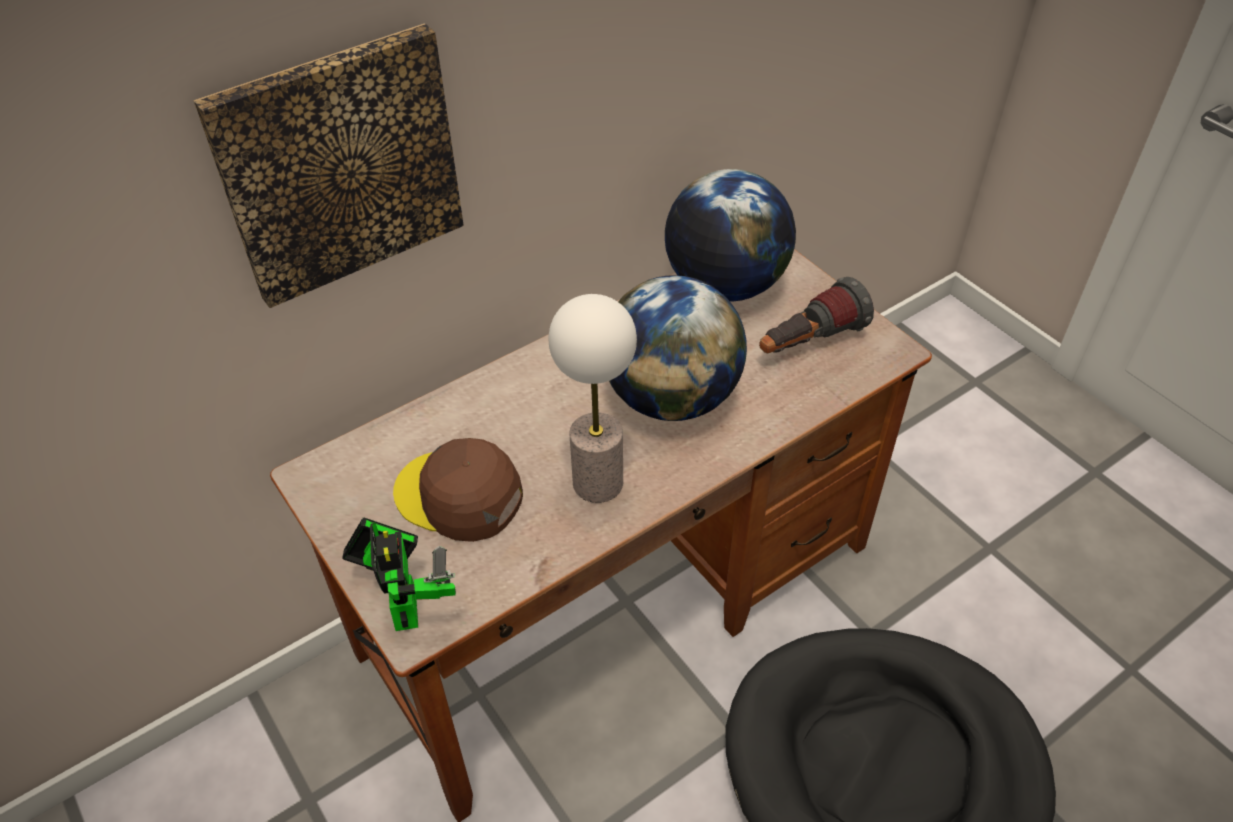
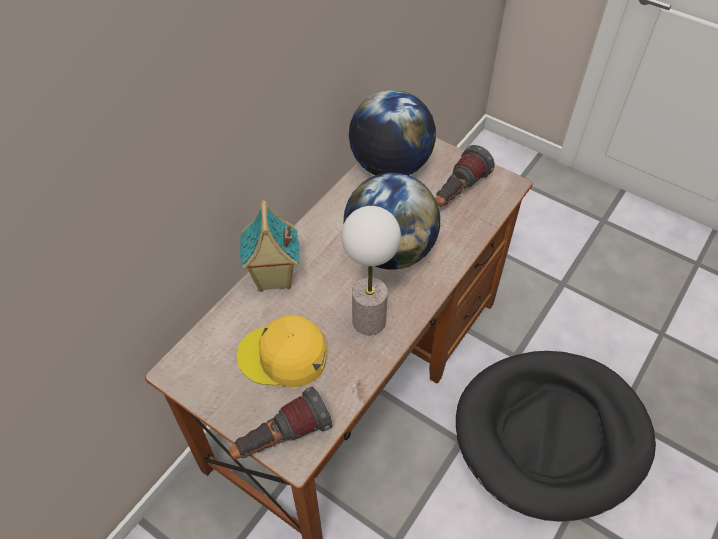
camera: 20 degrees left, 5 degrees up
(339, 165) = (165, 158): picture -> none
(405, 602) = (281, 439): toy robot -> flashlight
(459, 496) = (283, 356): brown cap -> yellow cap
(493, 393) = (273, 279): none -> toy house

